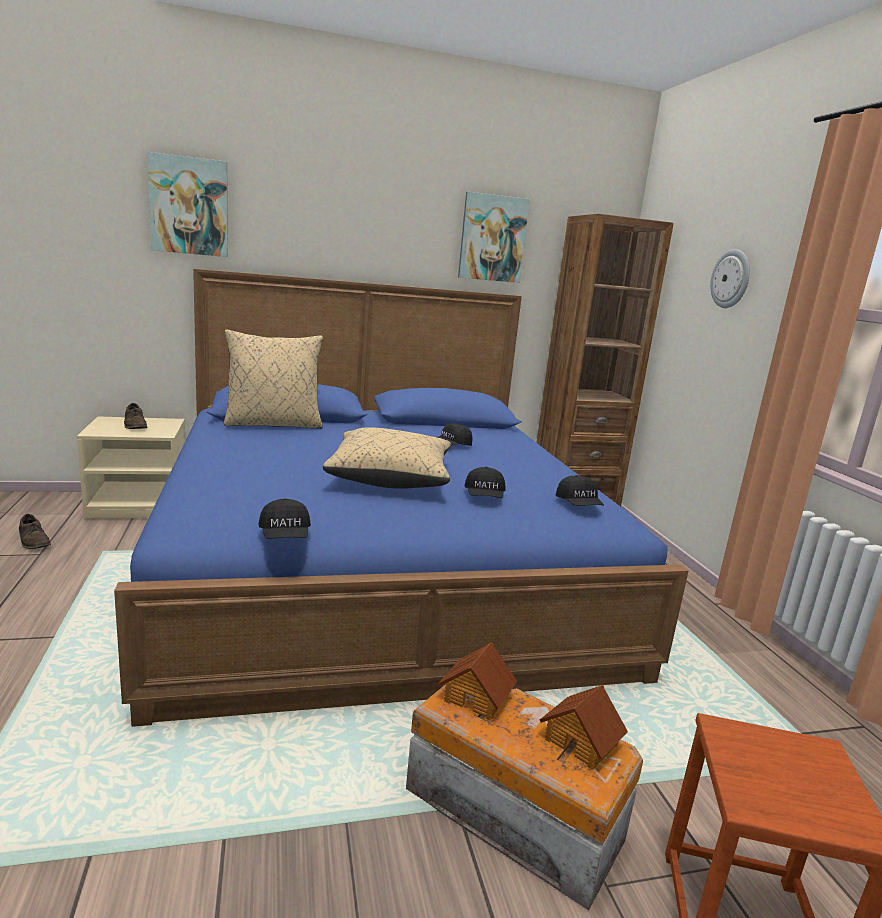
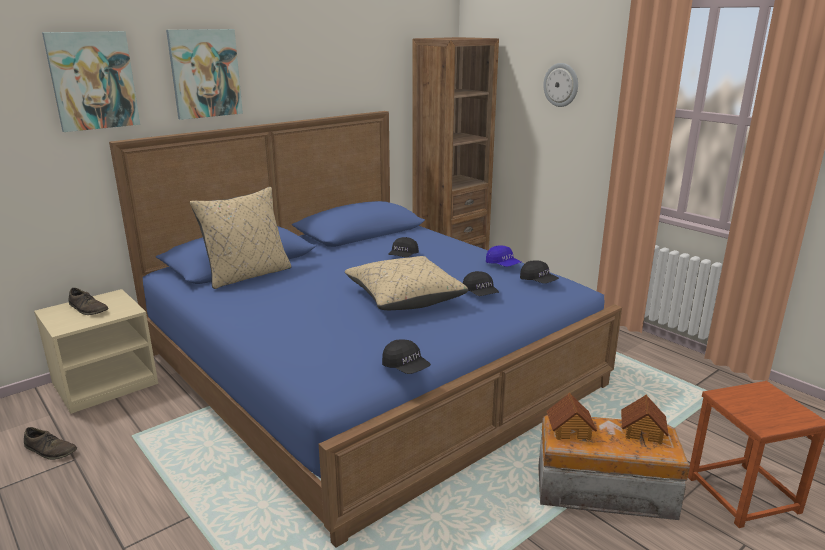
camera: 25 degrees left, 5 degrees up
(492, 238) = (358, 65): picture -> picture (205, 73)
(557, 480) = (503, 265): none -> blue cap

